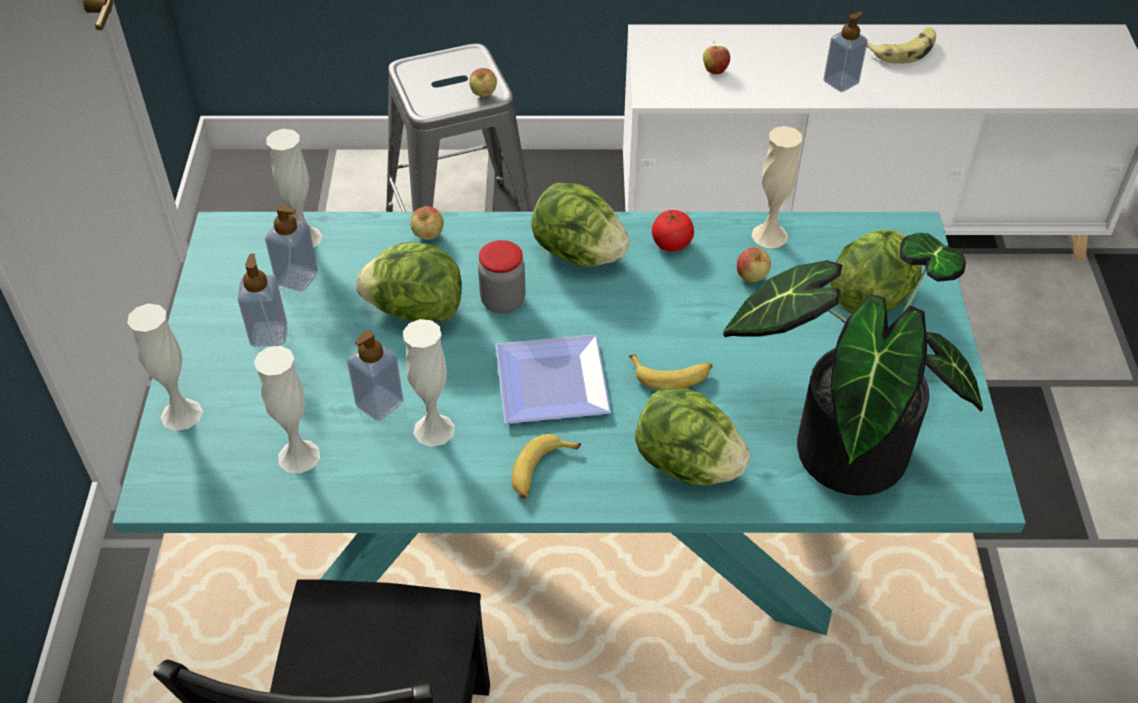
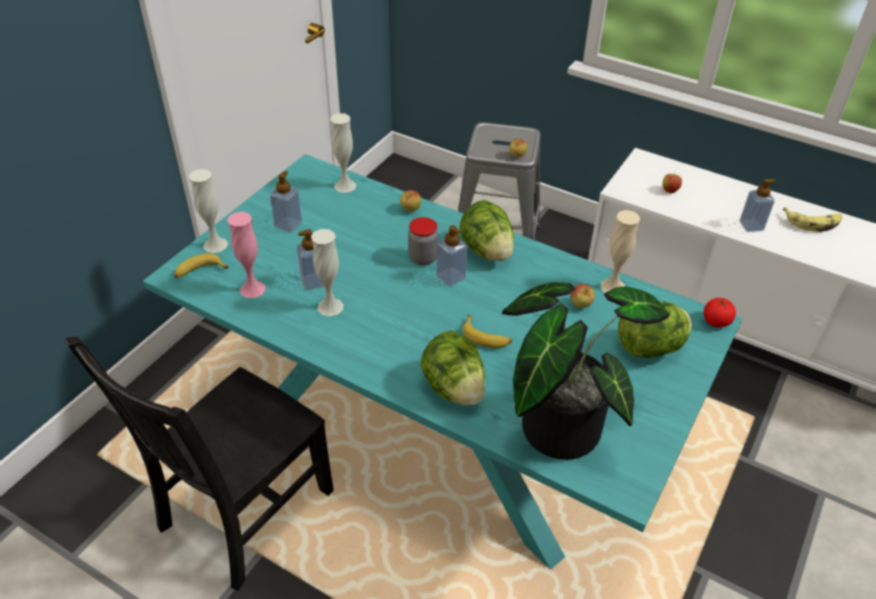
camera: 30 degrees right, 5 degrees down
(297, 278) = (325, 204): soap dispenser -> soap dispenser (450, 277)
(299, 456) = (252, 289): white vase -> pink vase
(415, 310) = (371, 243): lettuce -> none
(540, 471) = (368, 353): banana -> banana (199, 271)
(548, 386) = (410, 312): plate -> none
(671, 244) = (546, 267): tomato -> tomato (716, 322)

